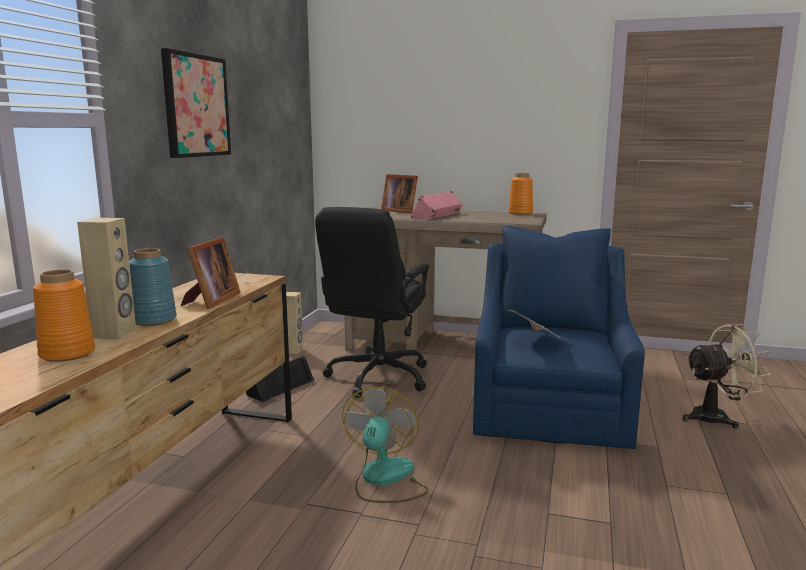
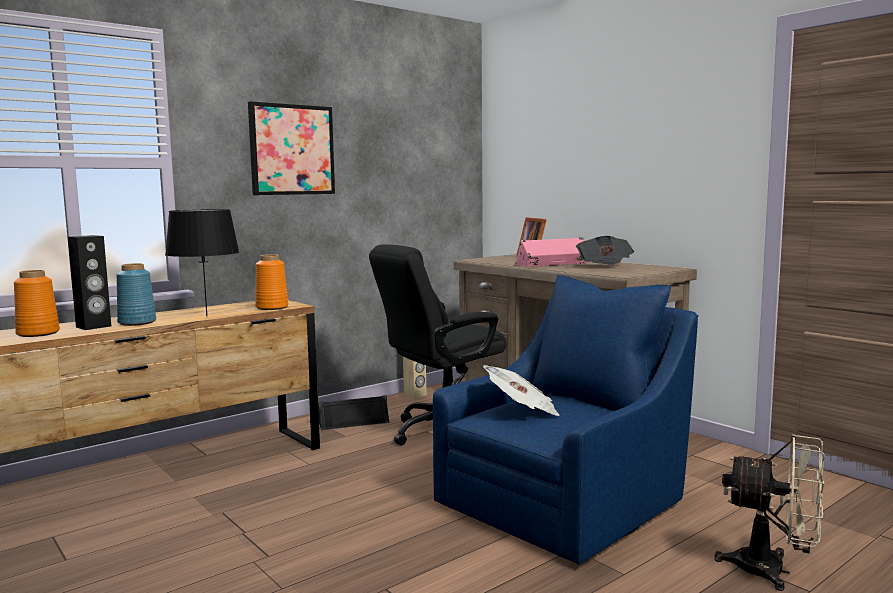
camera: 35 degrees right, 5 degrees down
(114, 333) = (94, 326): beige speaker -> black speaker
(211, 301) = (206, 316): picture frame -> black table lamp
(384, 480) = (304, 514): fan -> none
(485, 215) = (605, 267): none -> newspaper
(520, 213) = (657, 267): orange vase -> orange vase (272, 307)

